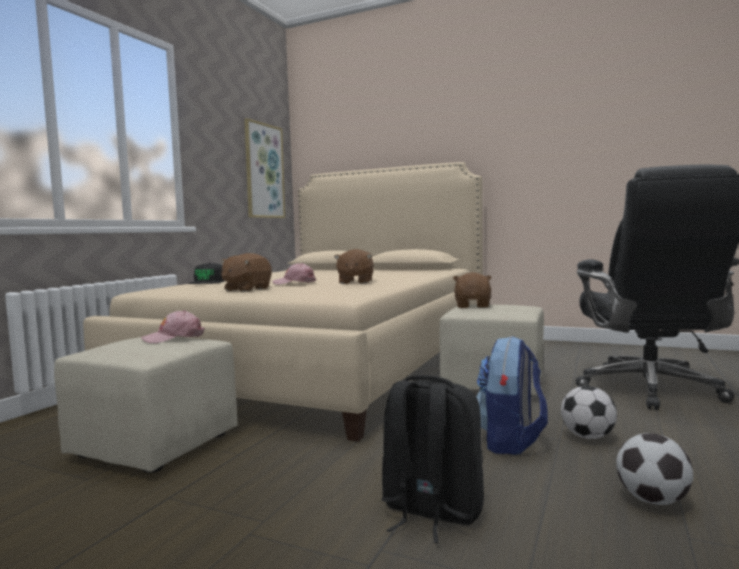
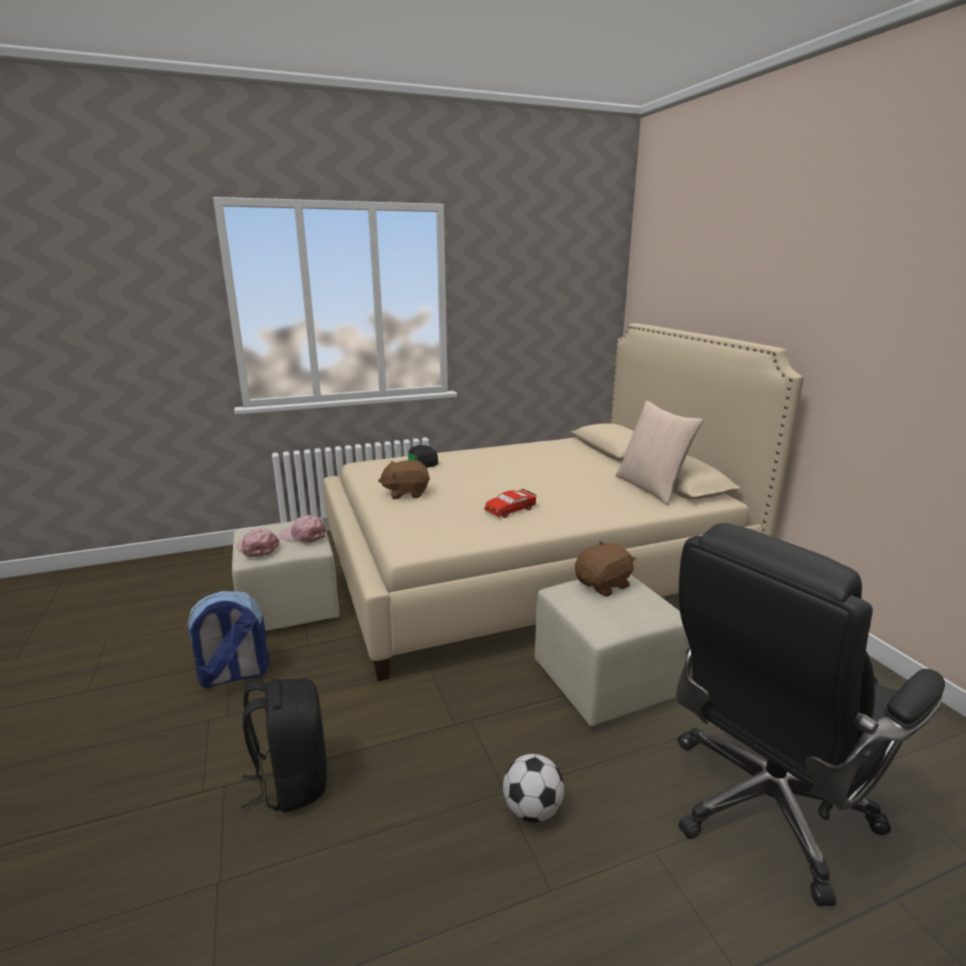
camera: 45 degrees right, 15 degrees up
(264, 171) = (572, 318): picture -> none
(294, 282) = (469, 489): pink cap -> pink cap (257, 548)
(355, 282) = (510, 509): brown plush toy -> red toy car
(407, 270) = (651, 488): none -> beige pillow
(510, 441) = (464, 762): backpack -> backpack (233, 675)
(653, 500) = (417, 913): football -> none

